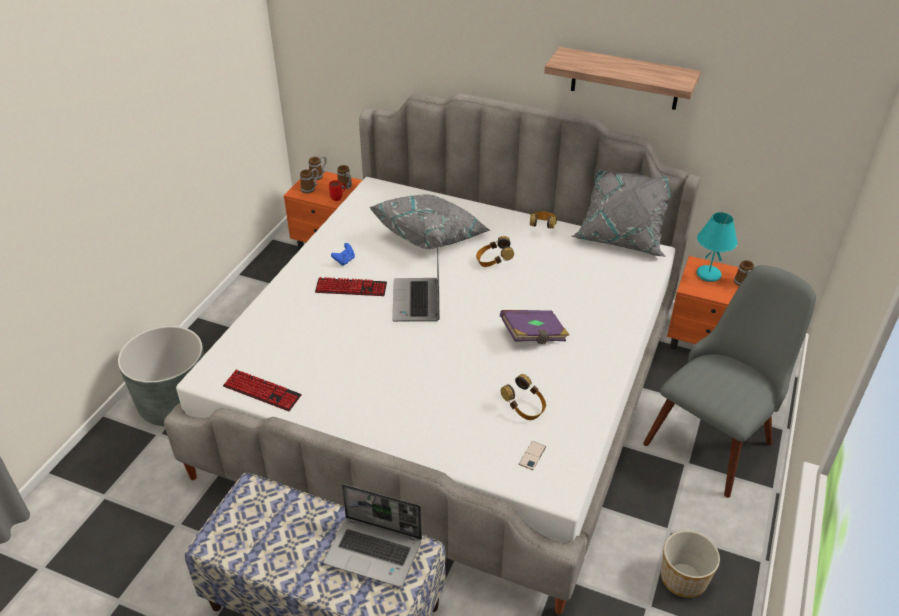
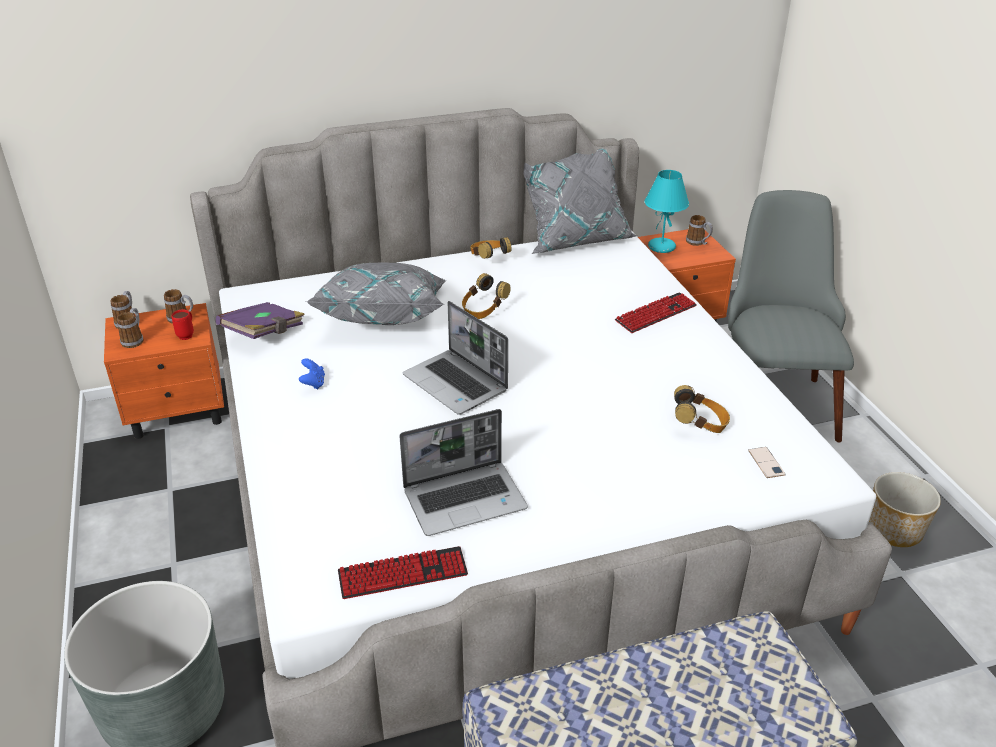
camera: 40 degrees left, 5 degrees down
(351, 288) = (361, 407): keyboard -> keyboard (656, 314)
(375, 552) = (723, 668): laptop -> laptop (466, 499)
(533, 336) = (616, 357): purple book -> purple book (264, 333)
(625, 79) = (530, 48): shelf -> none

